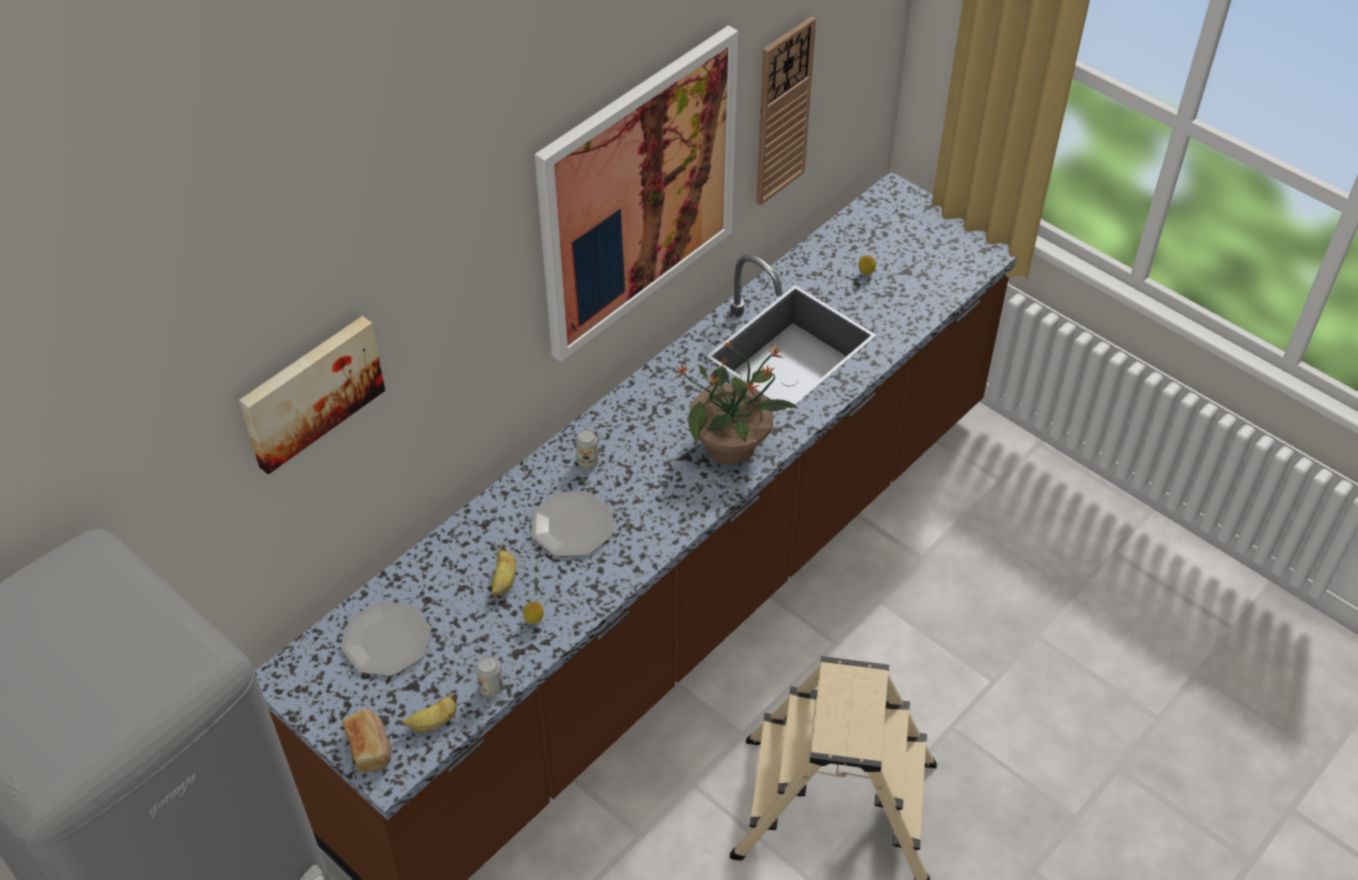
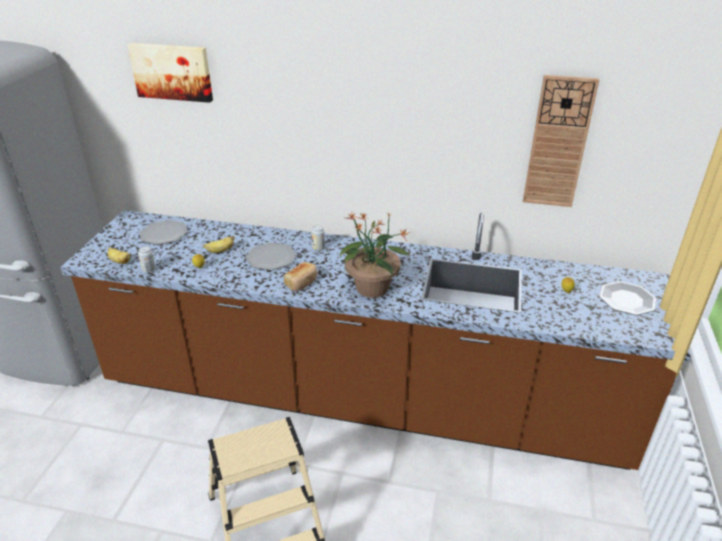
camera: 60 degrees right, 15 degrees down
(370, 747) = (97, 250): bread -> bread (302, 282)
(638, 194) = (414, 113): picture -> none
(914, 235) = (626, 299): none -> plate

